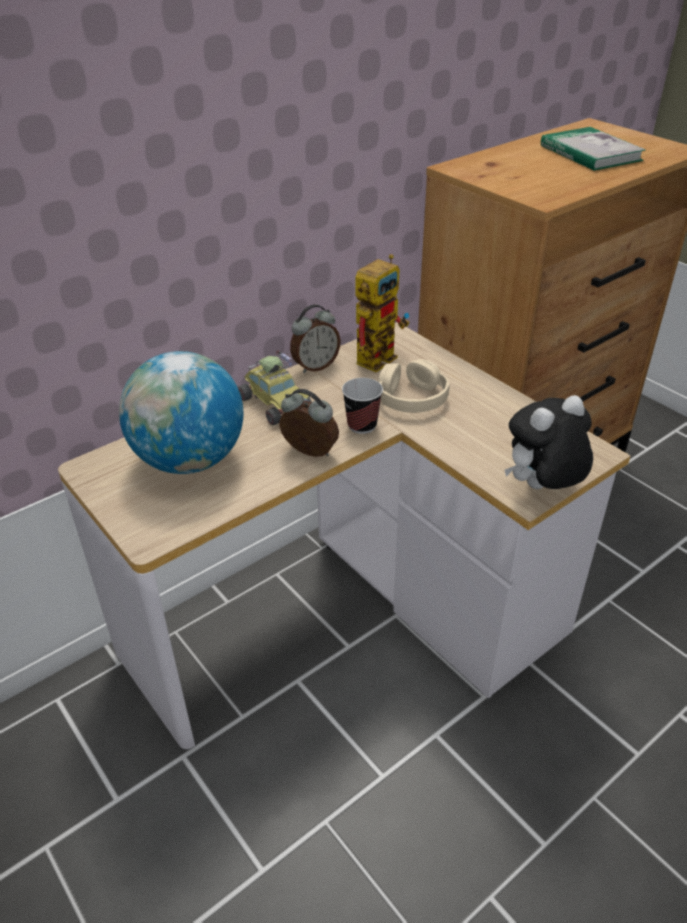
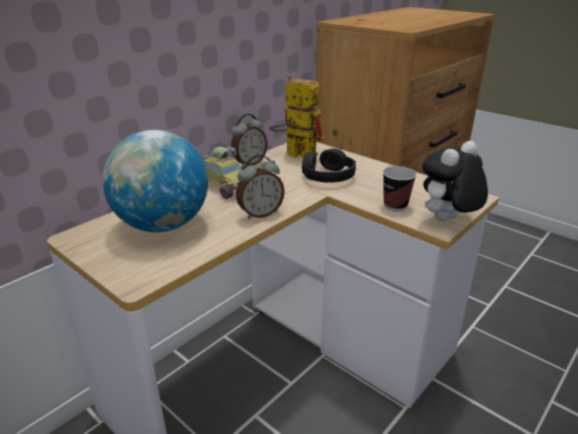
camera: 10 degrees left, 10 degrees down
(309, 453) = (260, 213): alarm clock -> alarm clock turned 135 degrees clockwise
(362, 425) = (296, 194): cup -> cup (395, 205)
(379, 355) = (294, 154): toy robot -> toy robot turned 90 degrees counterclockwise
(411, 398) = (327, 176): beige headphones -> black headphones
(590, 153) = (421, 15): book -> none

